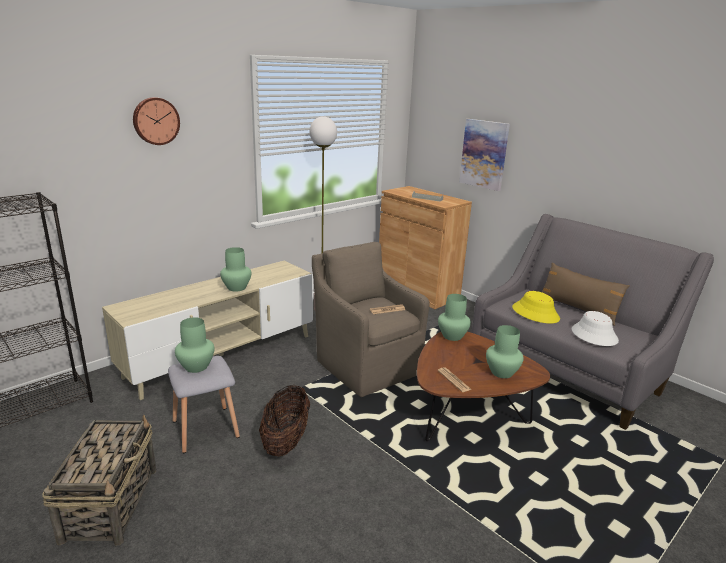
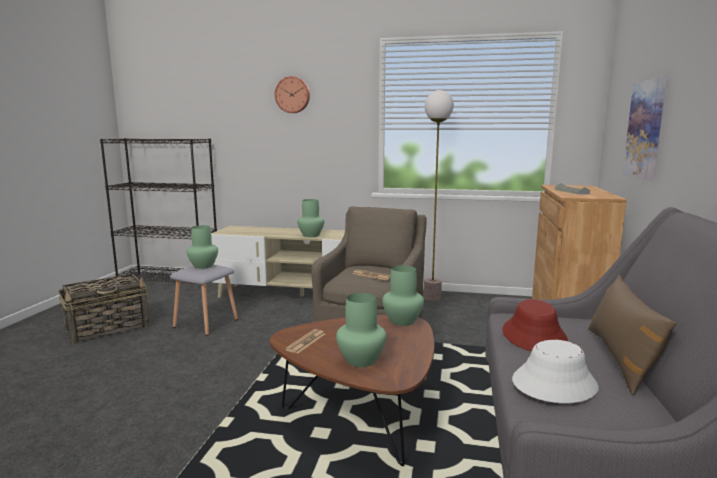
camera: 55 degrees right, 10 degrees down
(286, 441) = (219, 351): basket -> none
(535, 313) = (534, 336): yellow hat -> red hat

